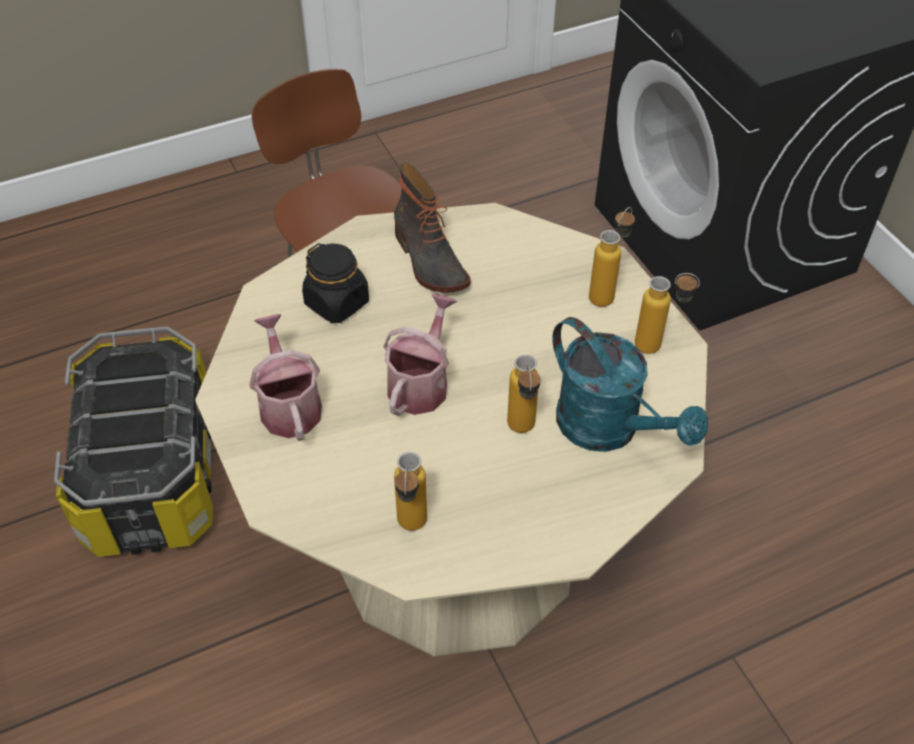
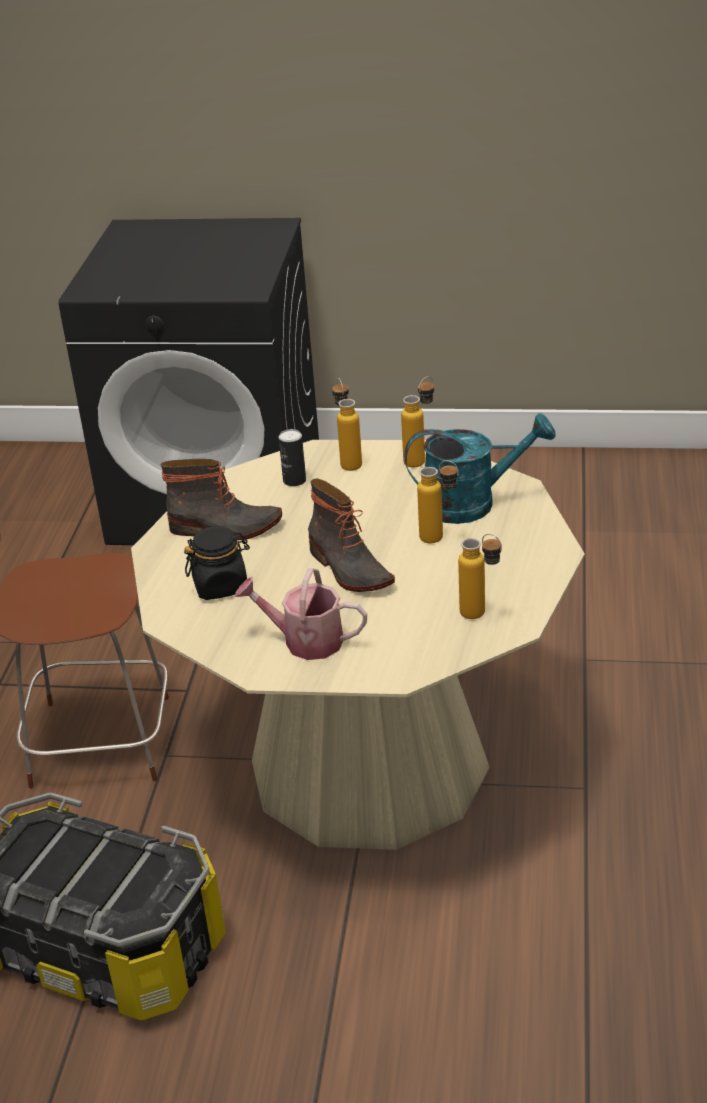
camera: 55 degrees left, 15 degrees down
(421, 383) = (348, 570): watering can -> boot
(542, 269) = (294, 480): none -> can

